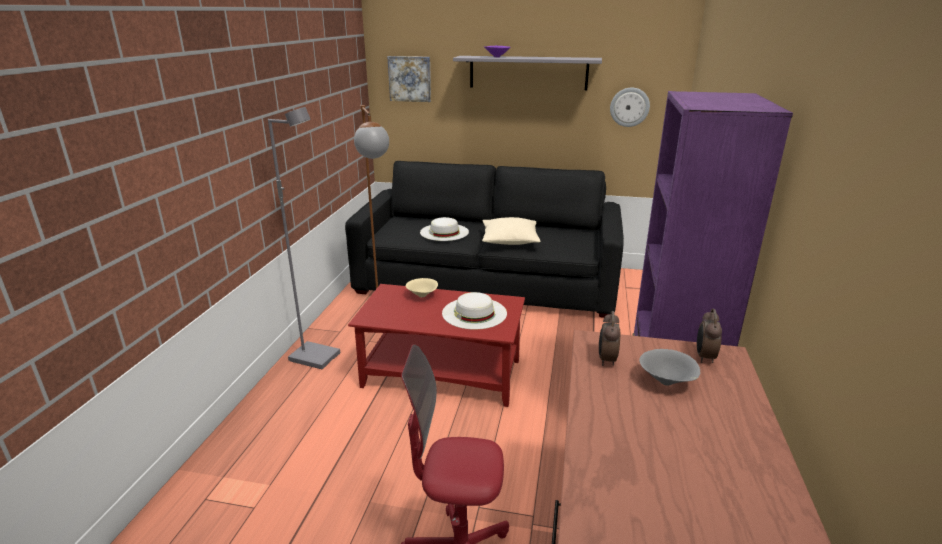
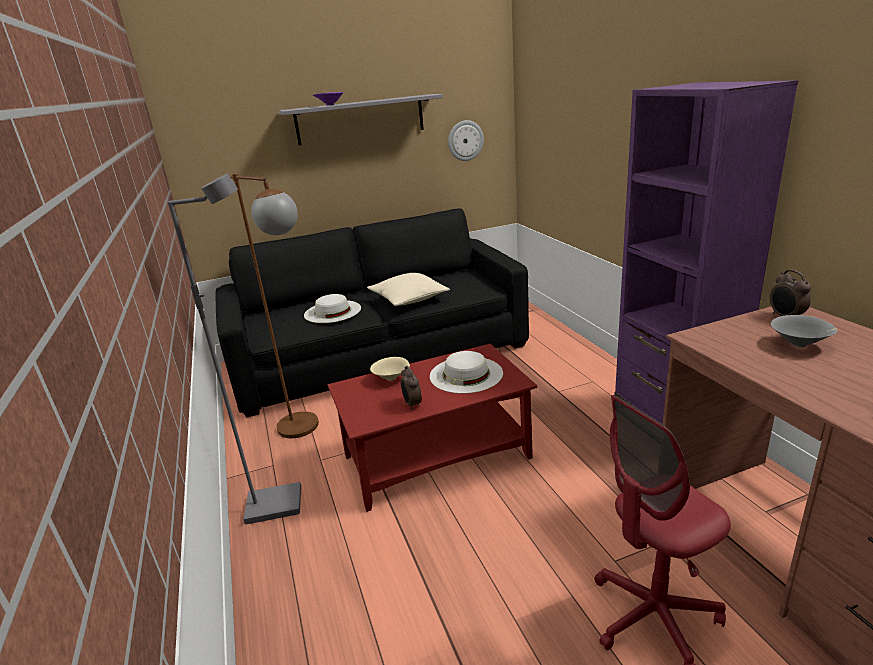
camera: 30 degrees left, 0 degrees up
(410, 78) = (221, 146): picture -> none
(606, 360) = (733, 347): alarm clock -> alarm clock (412, 404)

